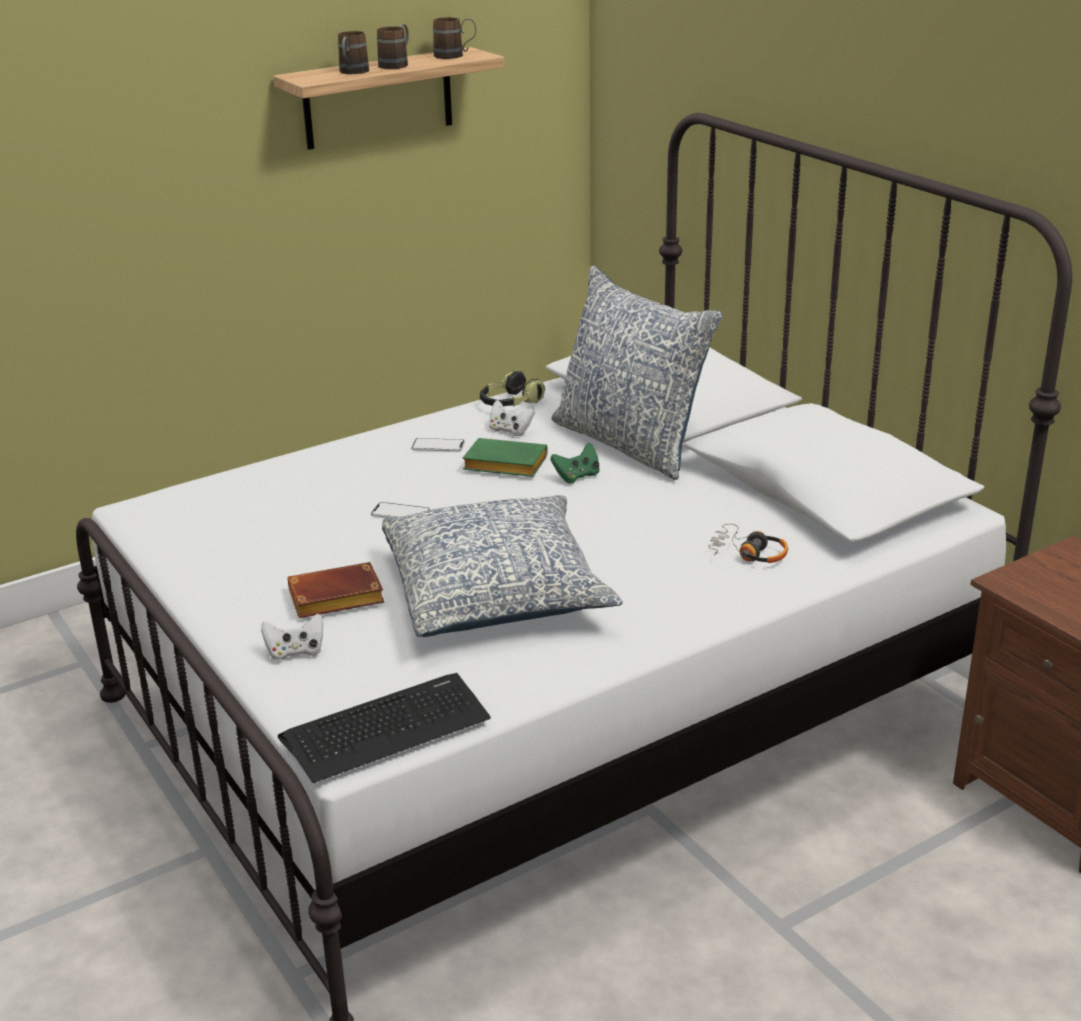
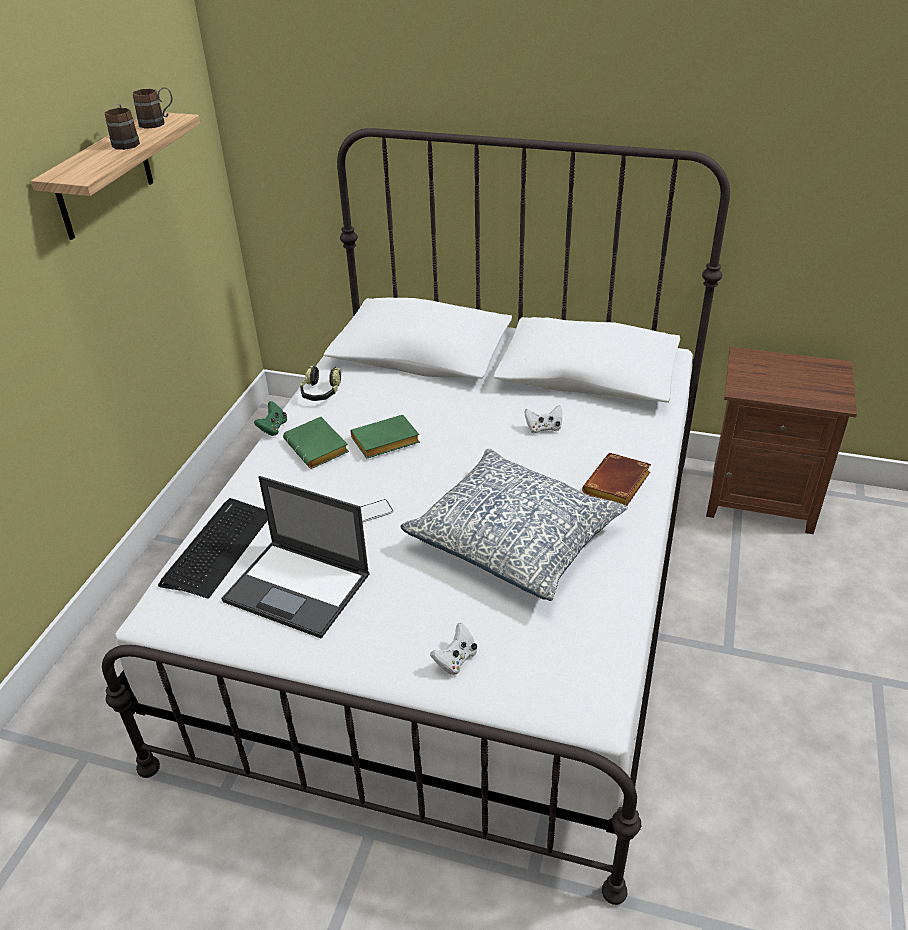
camera: 40 degrees left, 10 degrees up
(258, 540) = (299, 588): none -> laptop
(334, 600) = (422, 604): brown book -> brown book (617, 486)
(352, 72) = (103, 160): brown mug -> none
(386, 728) = (596, 677): keyboard -> keyboard (218, 548)
(438, 446) = (319, 448): phone -> green book
(510, 431) = (351, 414): white game controller -> white game controller (544, 428)
(577, 476) = (442, 429): green game controller -> green game controller (273, 428)
(631, 443) = (440, 389): pillow -> none
(748, 553) = (609, 435): headphones -> none

